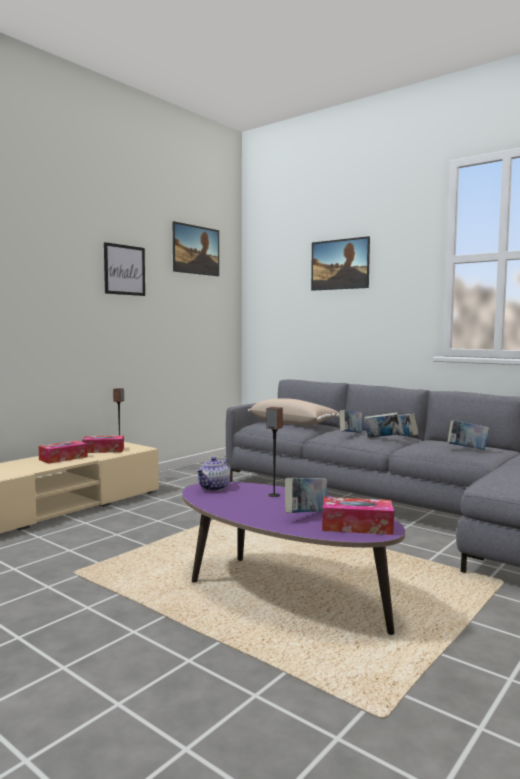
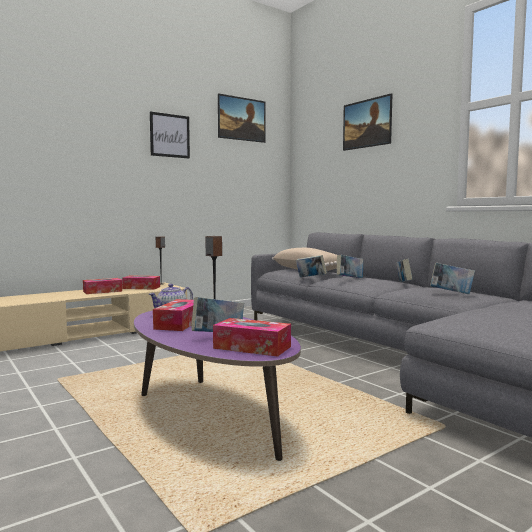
camera: 15 degrees right, 0 degrees up
(244, 502) = (179, 323): none -> tissue box
(382, 438) = (375, 283): book -> book (310, 278)

